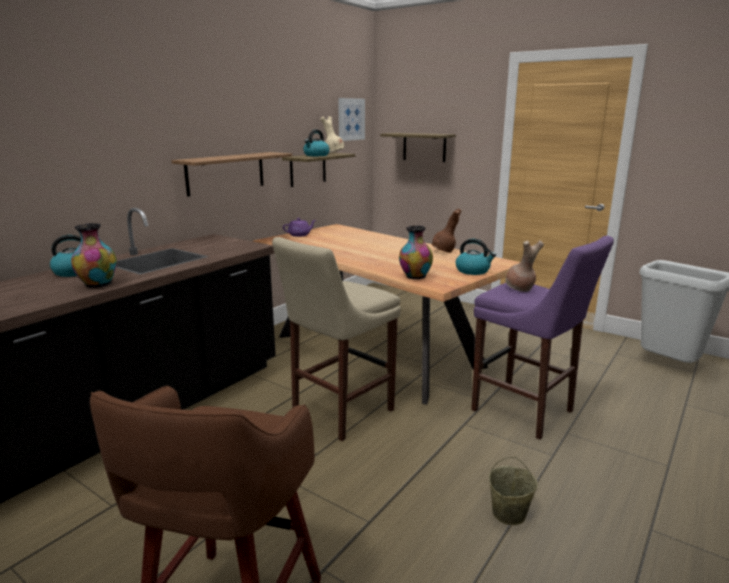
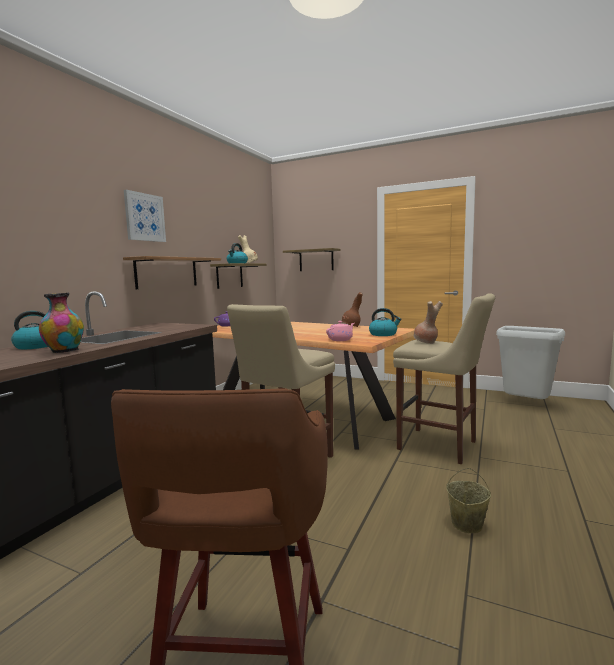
camera: 10 degrees left, 10 degrees down
(350, 119) = (258, 240): picture -> picture (144, 217)
(415, 277) = (341, 340): vase -> pink teapot
(526, 412) = (441, 446): purple stool -> beige stool

